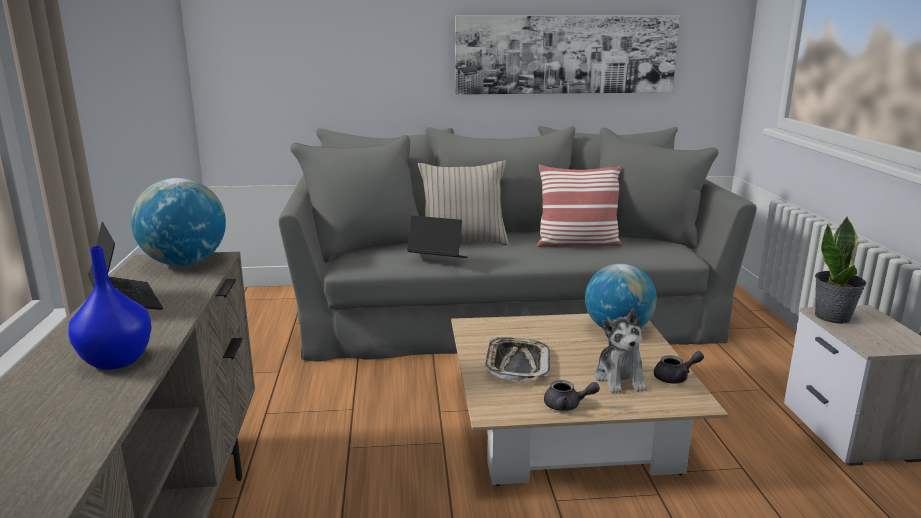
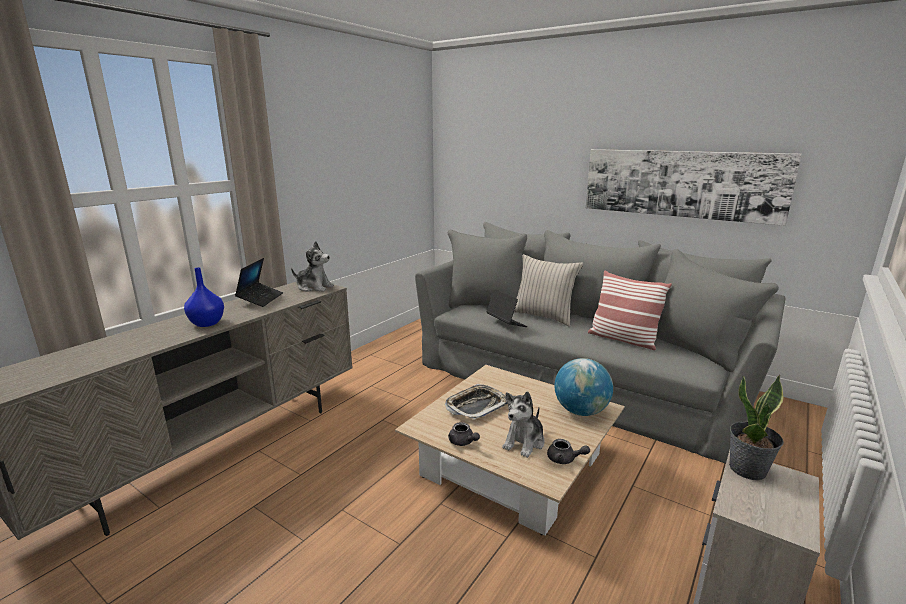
camera: 40 degrees right, 0 degrees up
(184, 263) = (314, 287): globe -> plush toy

